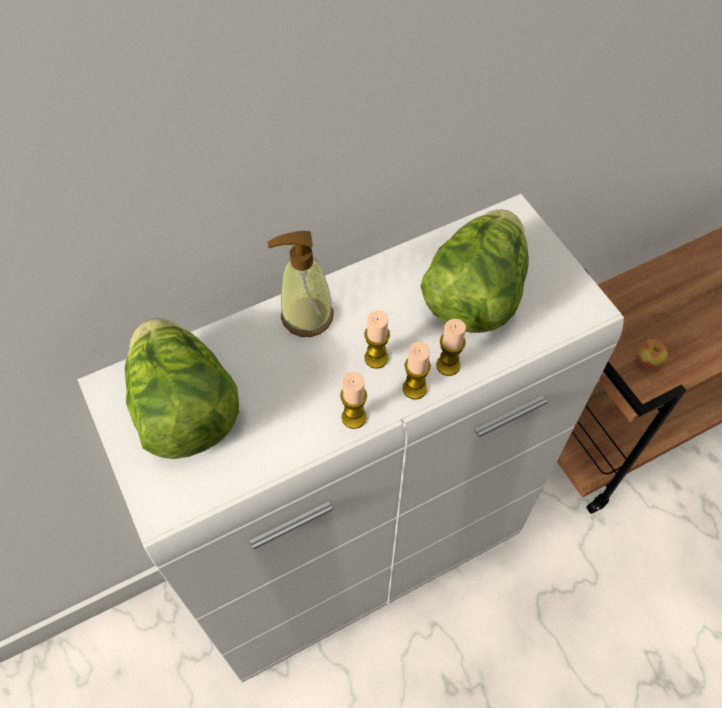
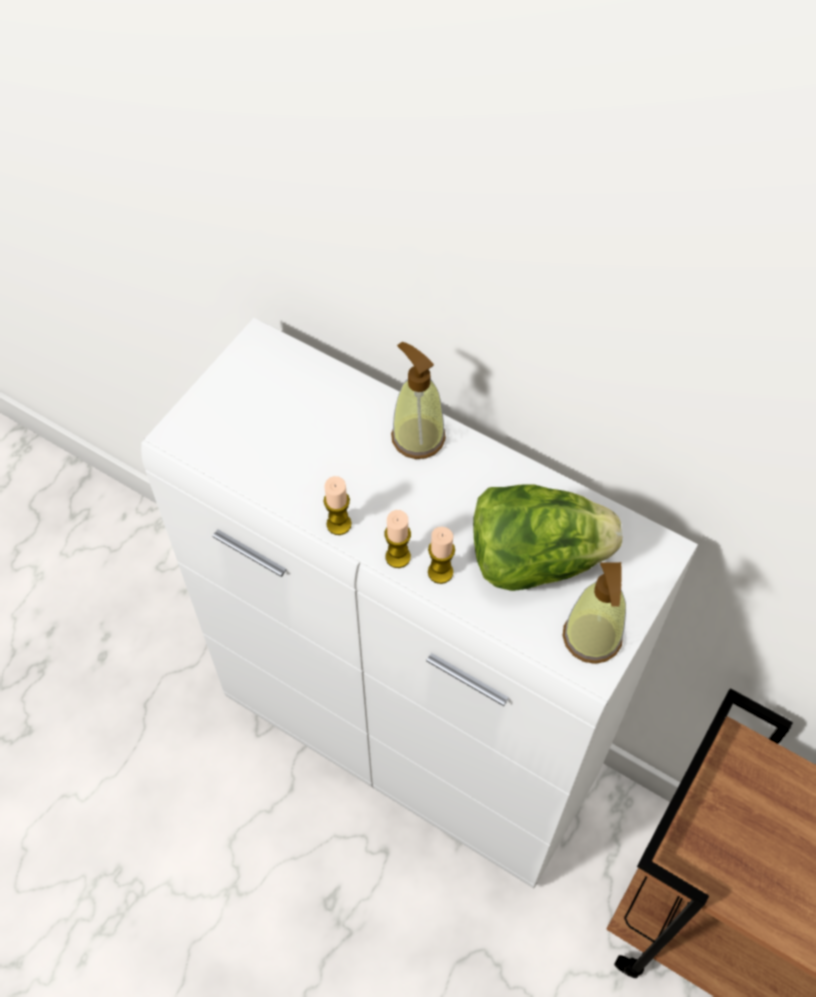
camera: 60 degrees right, 0 degrees up
(184, 410) = (270, 401): lettuce -> none
(376, 358) = (410, 511): candle -> none
(564, 295) = (592, 637): none -> soap dispenser
(648, 361) = (732, 857): apple -> none

